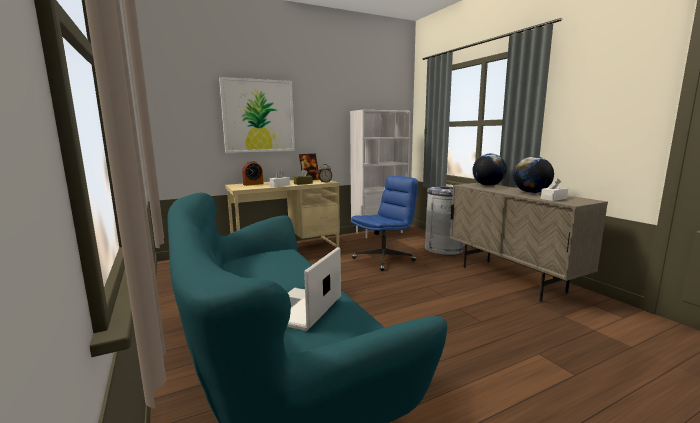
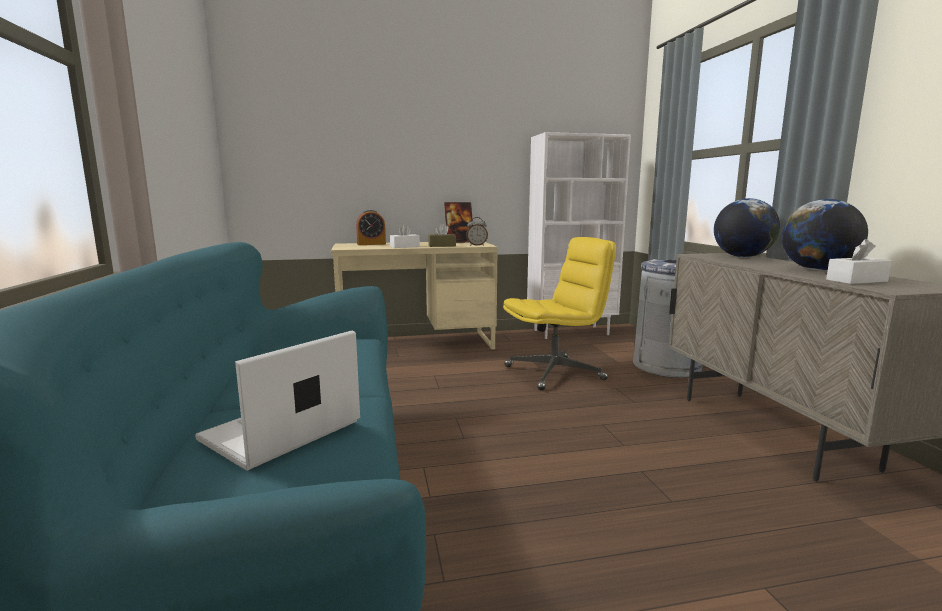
camera: 15 degrees right, 0 degrees up
(258, 116) = (386, 144): picture -> none
(384, 259) = (555, 373): blue office chair -> yellow office chair

